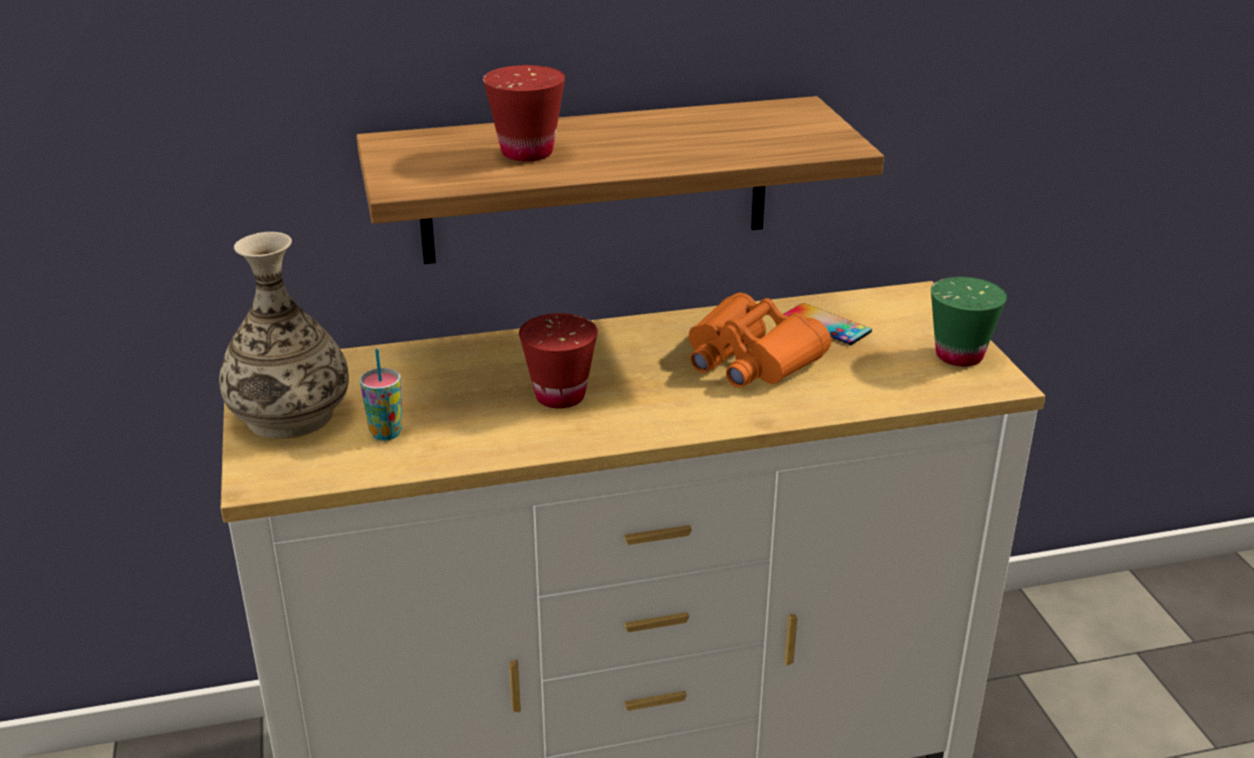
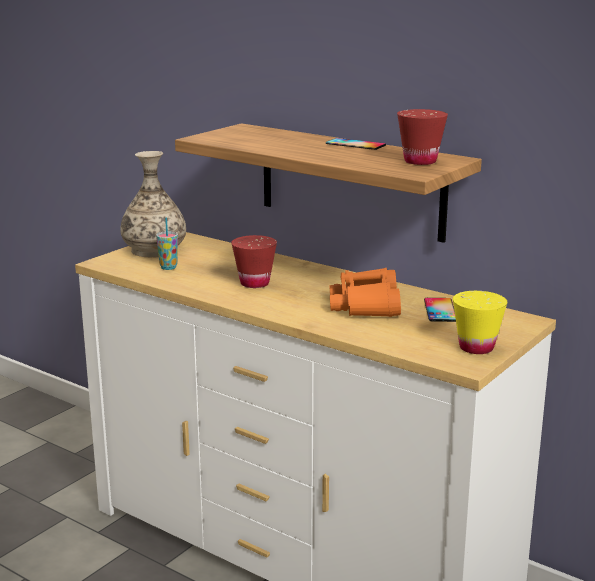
camera: 50 degrees right, 10 degrees down
(527, 152) = (276, 141): red cup -> red cup (420, 161)
(634, 122) = (355, 144): none -> phone
(959, 355) = (476, 347): green cup -> yellow cup

